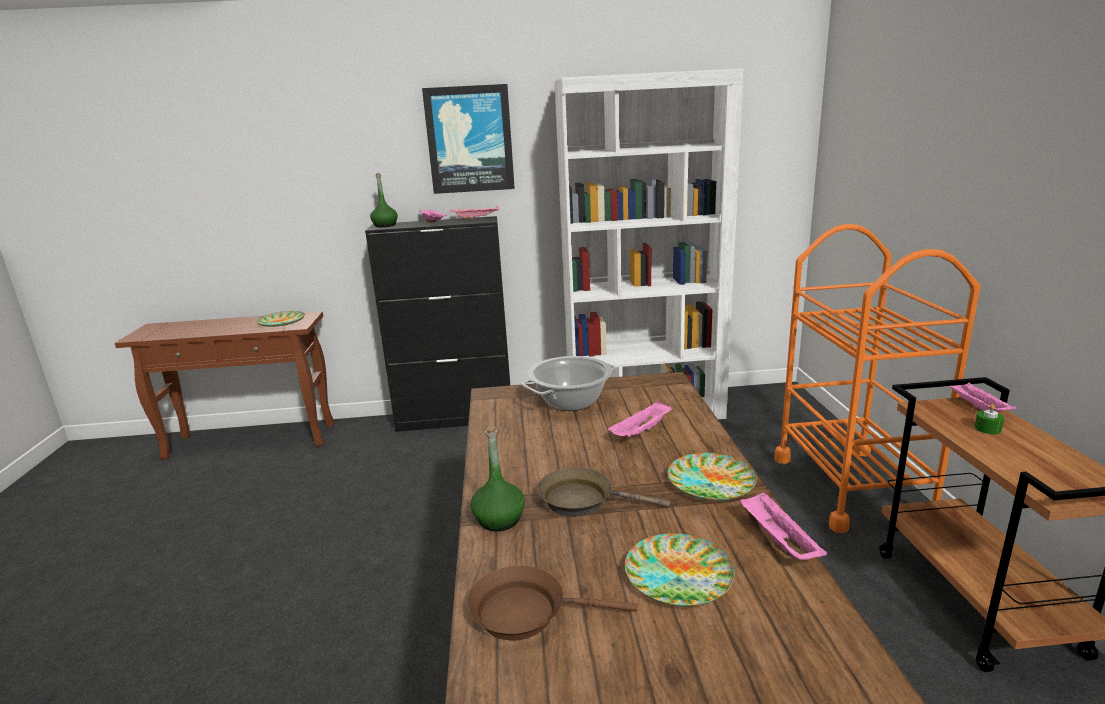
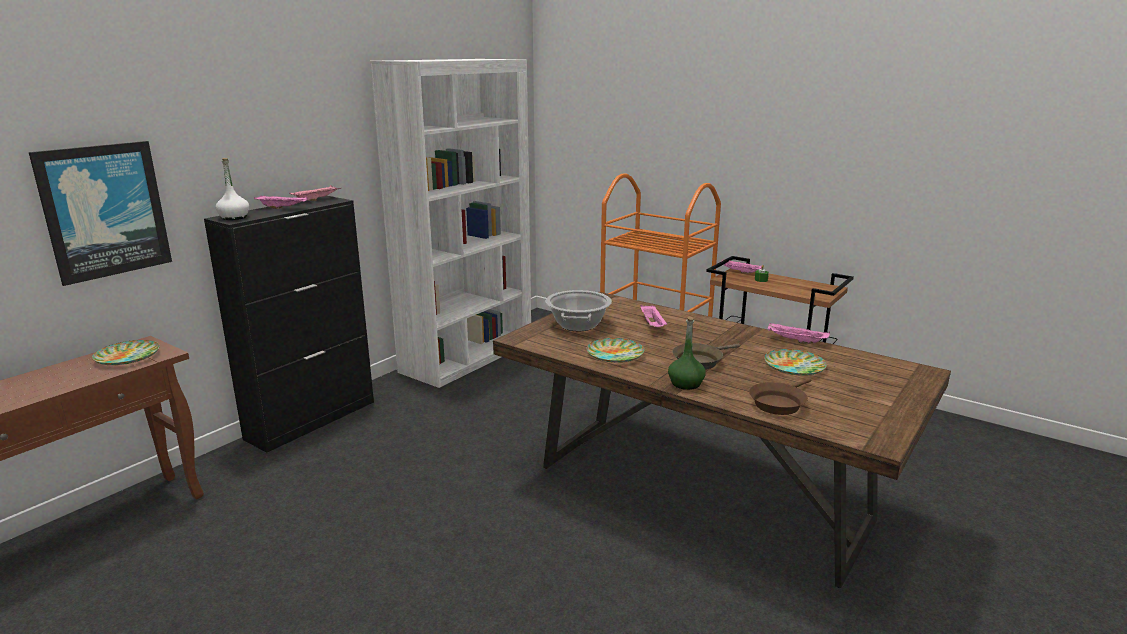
camera: 50 degrees left, 0 degrees up
(385, 225) = (234, 217): green bottle -> white bottle
(469, 139) = (296, 118): picture -> picture (104, 211)
(710, 482) = (730, 333): plate -> plate (615, 354)

